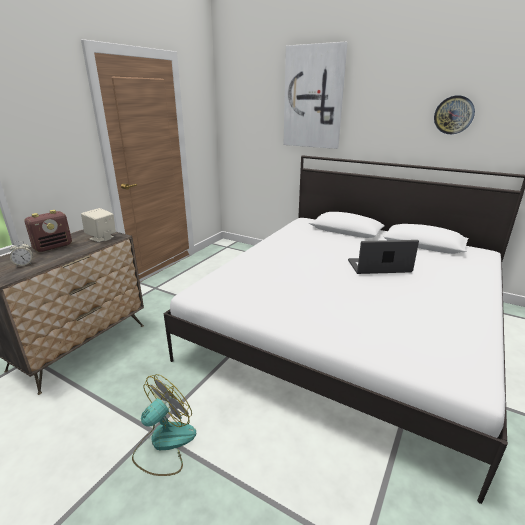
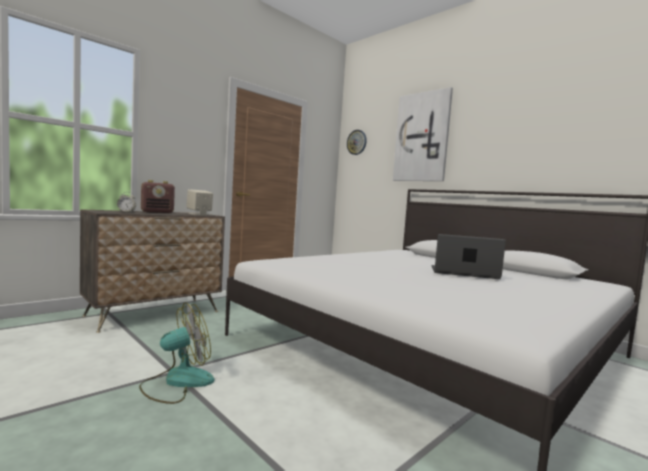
camera: 15 degrees right, 20 degrees down
(454, 115) = (559, 140): wall clock -> wall clock (357, 142)

